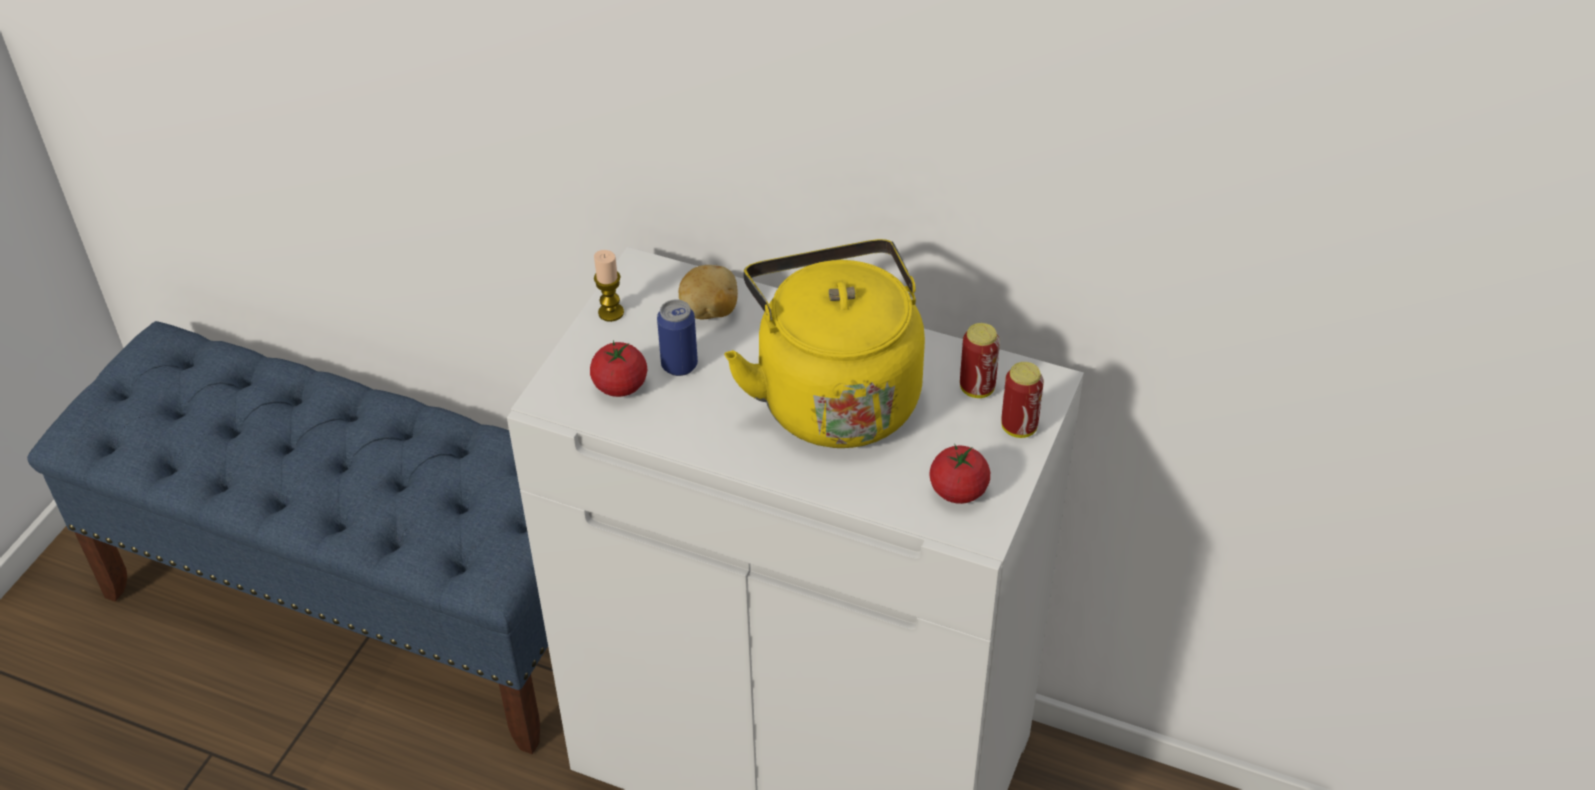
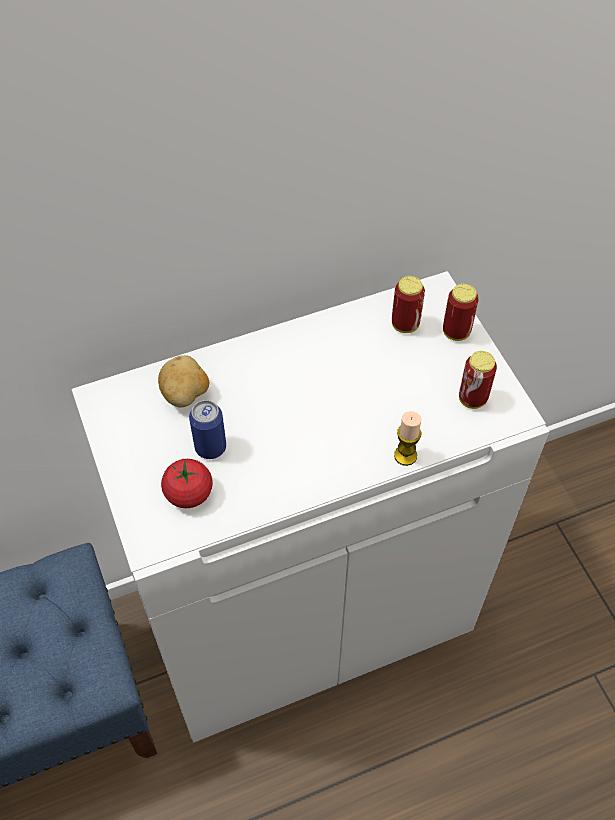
camera: 45 degrees left, 10 degrees up
(611, 312) = (118, 445): candle -> candle (405, 455)
(834, 395) = (330, 392): yellow kettle -> none
(958, 491) = (472, 399): tomato -> can

